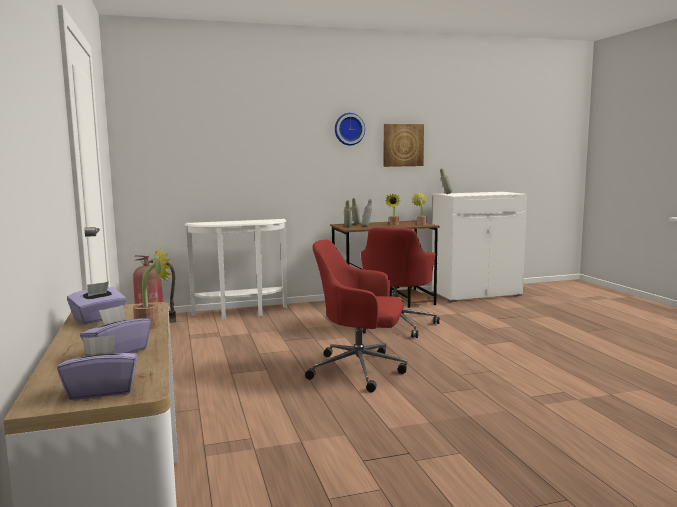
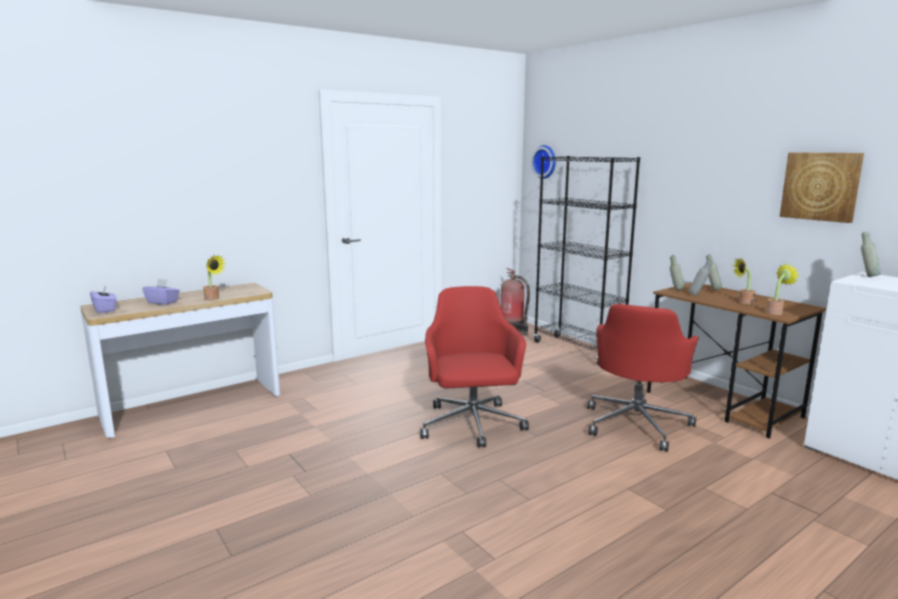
camera: 70 degrees right, 5 degrees up
(99, 319) = (230, 289): purple tissue box -> none
(241, 314) = (577, 350): white console table -> black bookcase
(349, 129) = (736, 159): wall clock -> wall clock (545, 162)
(396, 325) = (636, 424): red office chair -> red office chair turned 60 degrees counterclockwise

